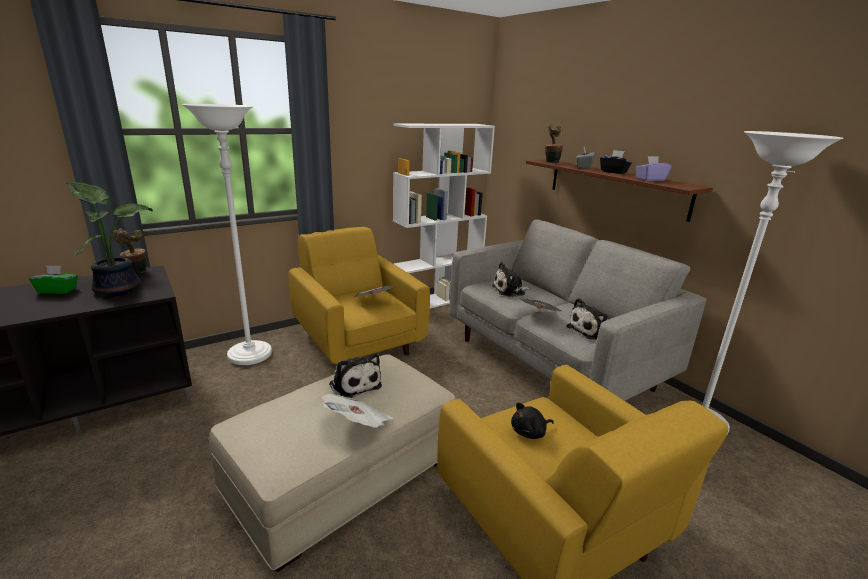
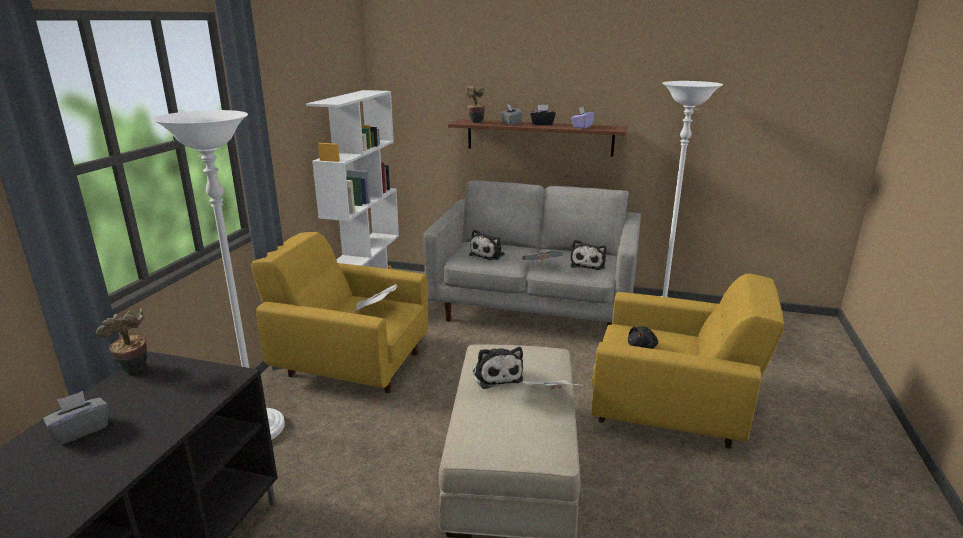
camera: 40 degrees left, 0 degrees up
(58, 290) = (81, 430): green tissue box -> grey tissue box
(119, 289) = (166, 393): potted plant -> none
(354, 384) = (496, 375): plush toy -> plush toy turned 60 degrees clockwise

